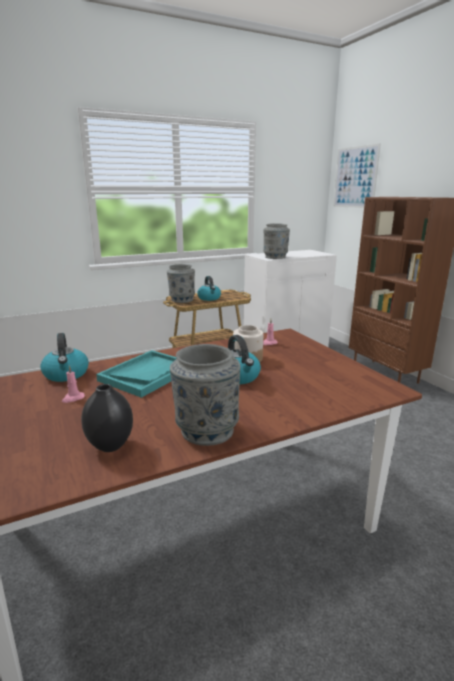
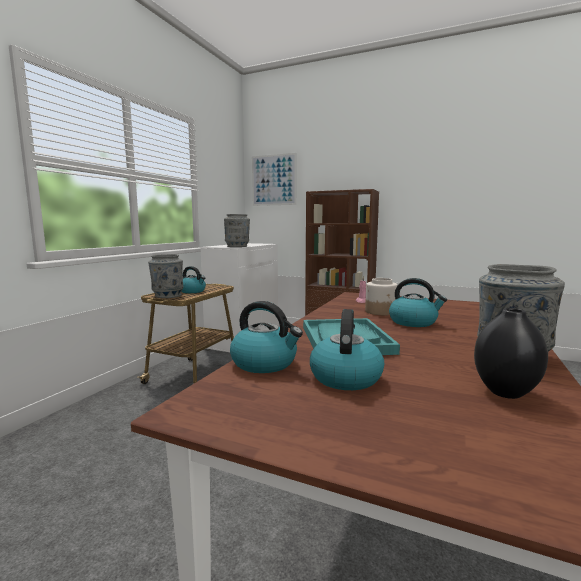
camera: 40 degrees left, 10 degrees down
(73, 398) = (345, 377): pink candle -> kettle

